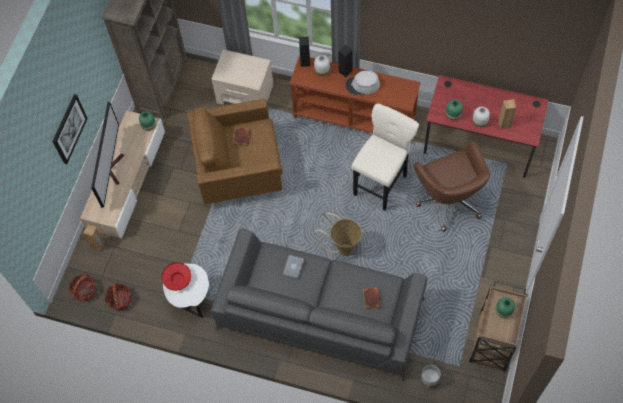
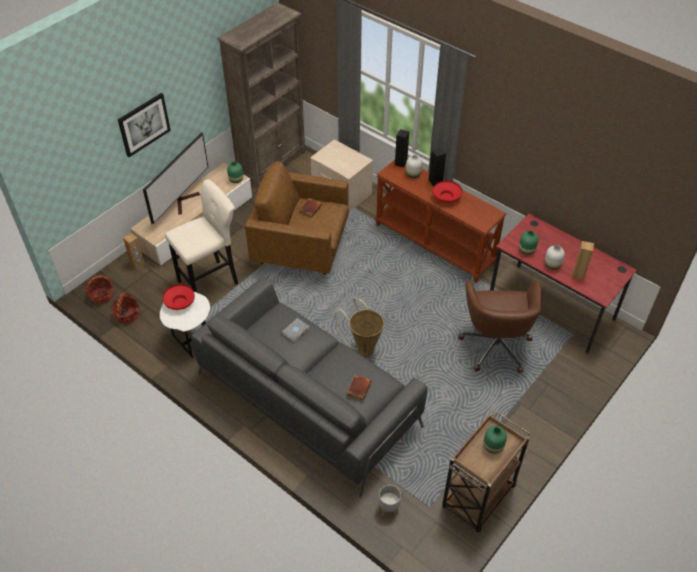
camera: 20 degrees right, 15 degrees down
(362, 85) = (446, 197): grey hat -> red bowl
(381, 183) = (433, 306): beige stool -> beige stool (211, 281)

